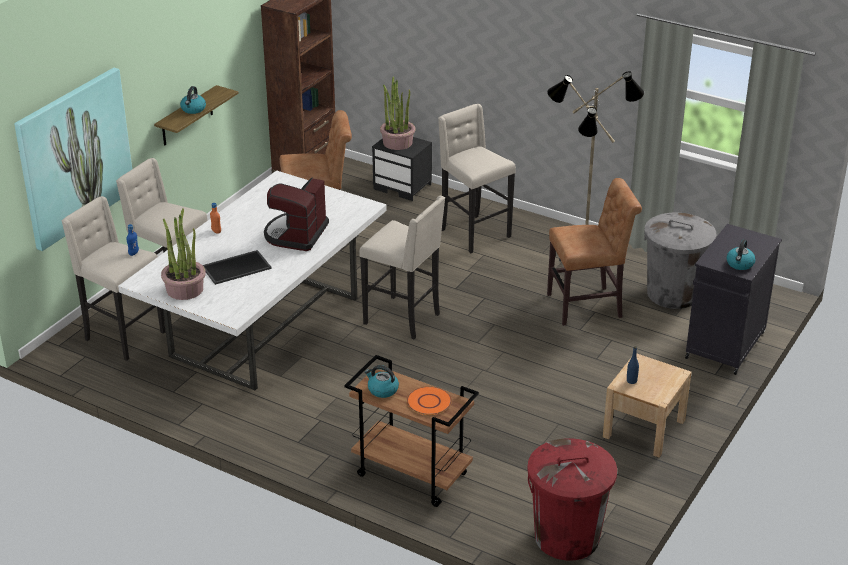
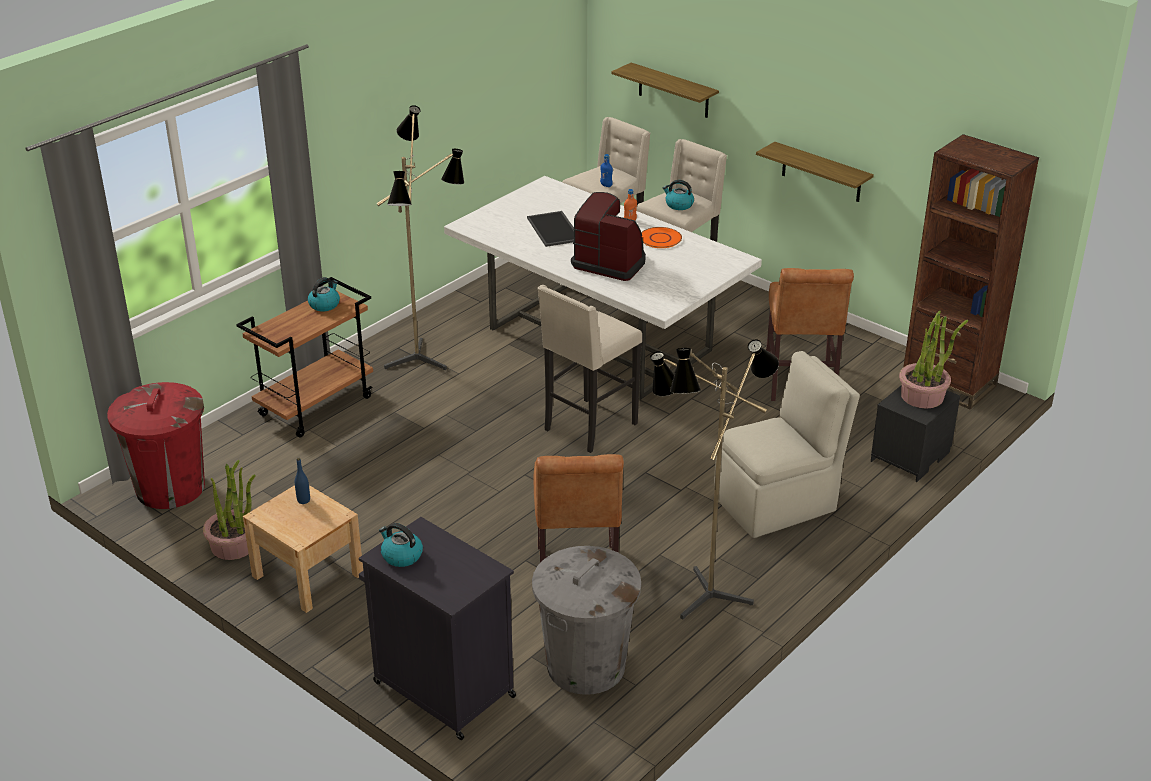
camera: 100 degrees right, 0 degrees up
(74, 157) = (673, 91): picture -> shelf
(185, 289) = (524, 204): potted plant -> potted plant (234, 545)
(193, 109) = (807, 160): kettle -> kettle (678, 205)
(315, 421) = (425, 359): none -> floor lamp
(429, 401) = (291, 327): orange plate -> orange plate (660, 238)
(473, 233) = (778, 503): beige stool -> beige chair

